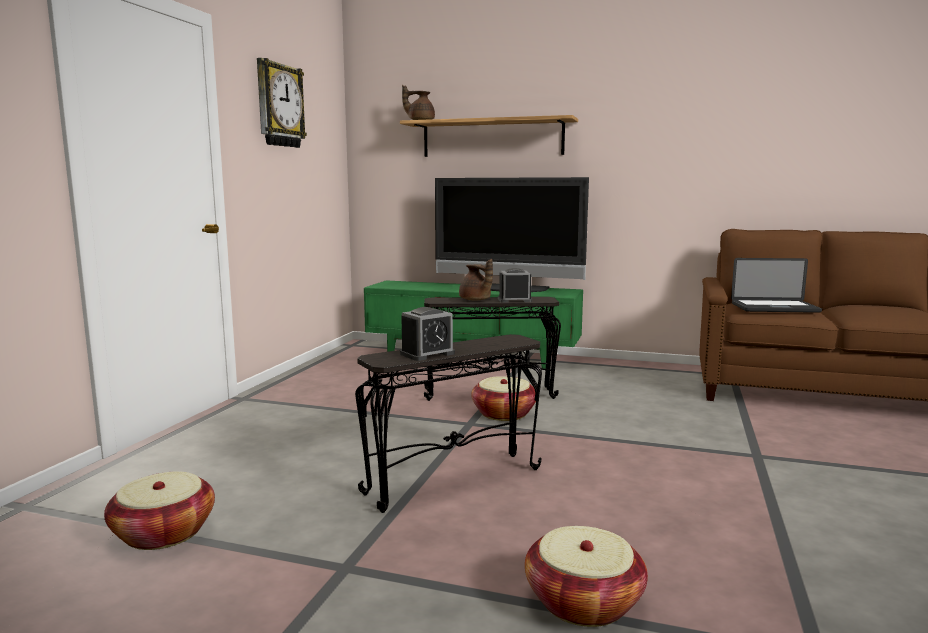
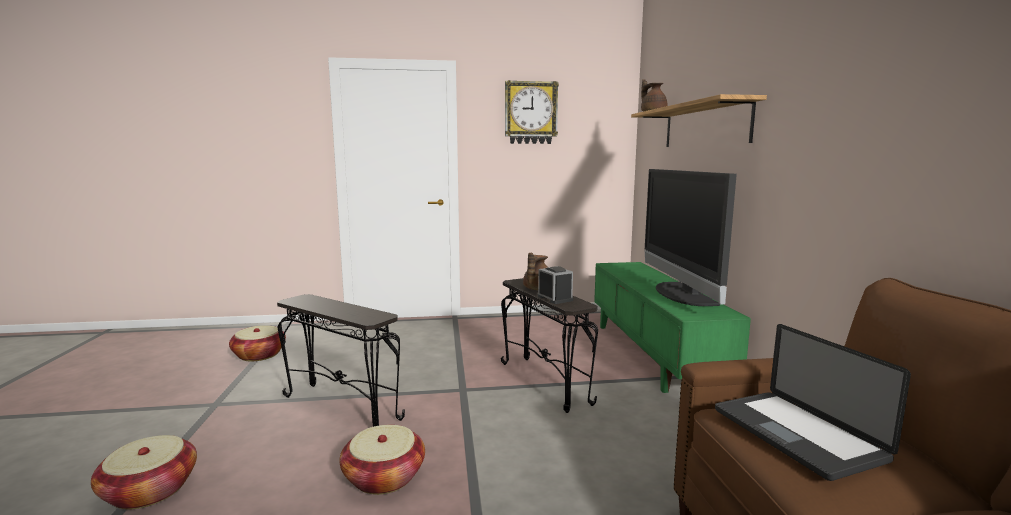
camera: 65 degrees right, 0 degrees up
(427, 354) = (316, 305): alarm clock -> none
(504, 414) = (498, 398): basket -> basket (384, 477)

